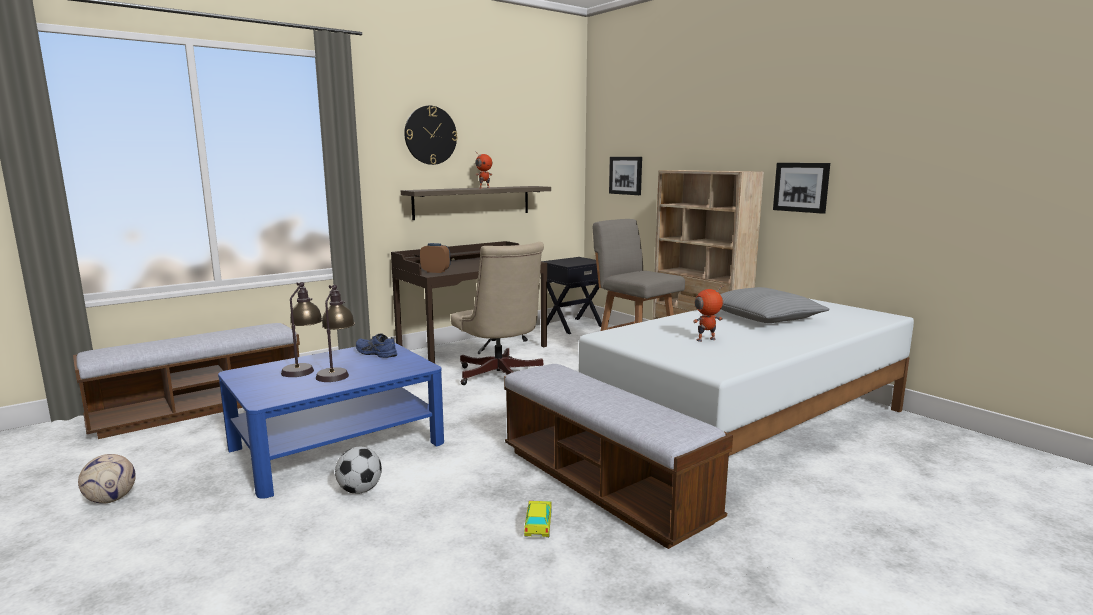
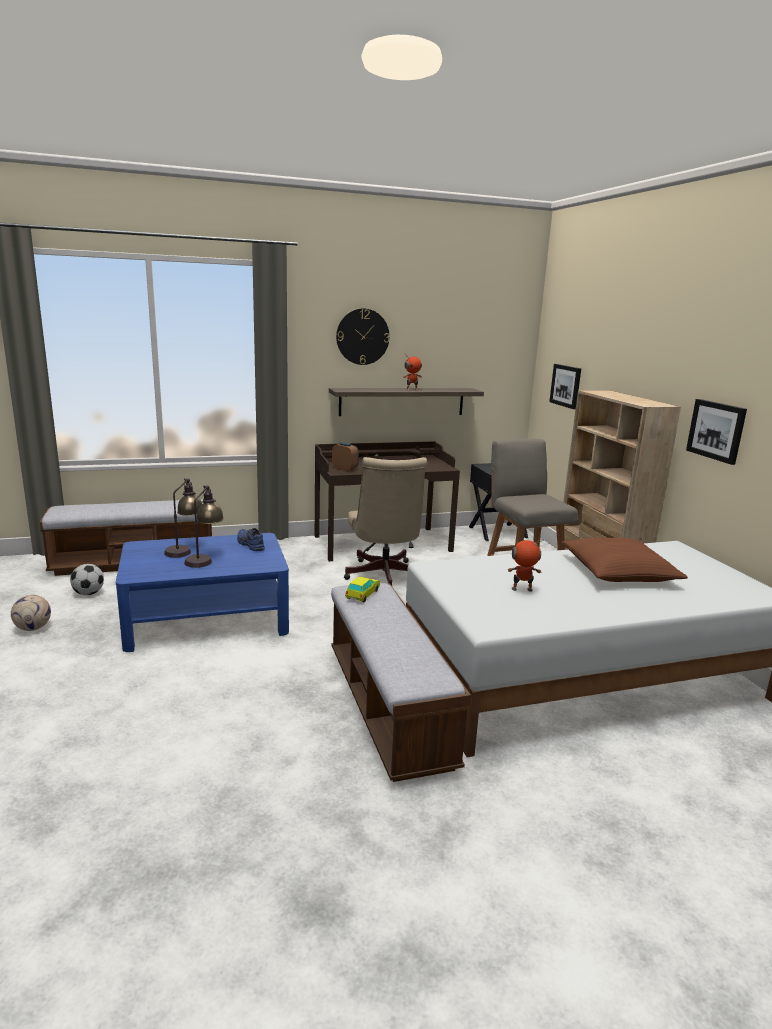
camera: 20 degrees right, 5 degrees up
(360, 490) = (195, 662): football -> football (88, 593)
(538, 525) = (304, 729): toy car -> toy car (362, 594)
(763, 317) = (618, 572): grey pillow -> brown pillow

